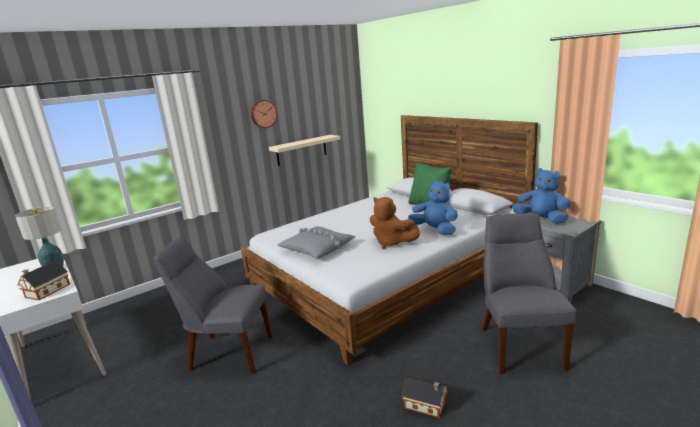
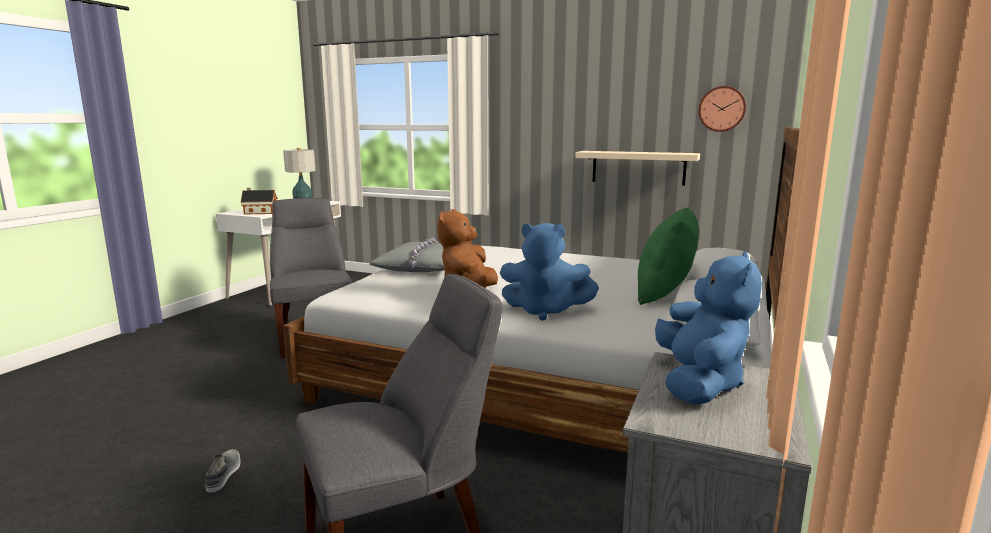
camera: 60 degrees right, 5 degrees down
(263, 113) = (584, 101): wall clock -> wall clock (722, 109)
(426, 405) = (224, 473): toy house -> grey shoe
(435, 230) = (545, 311): blue plush toy -> blue plush toy turned 90 degrees clockwise

